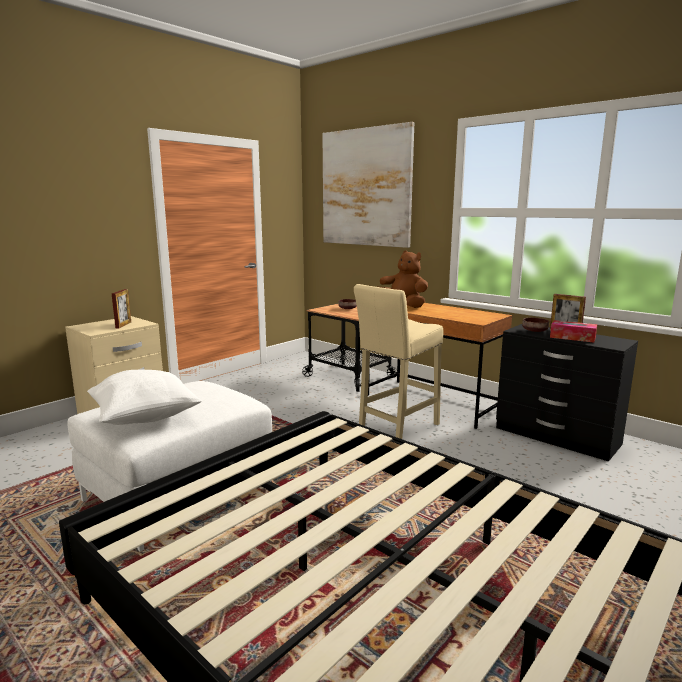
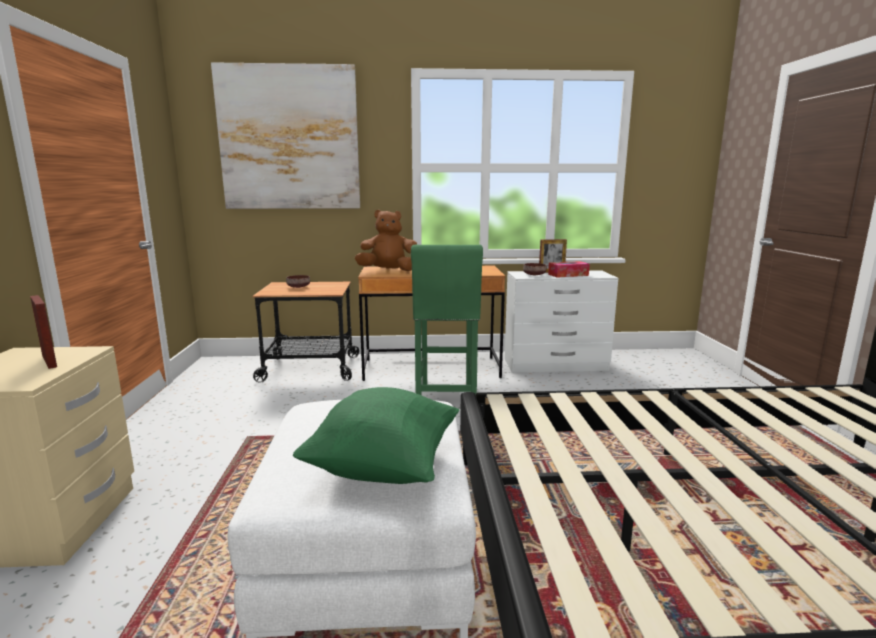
camera: 45 degrees left, 0 degrees up
(144, 419) = (385, 466): white pillow -> green pillow
(396, 428) = (446, 399): beige stool -> green stool
(557, 436) = (556, 365): black dresser -> white dresser

